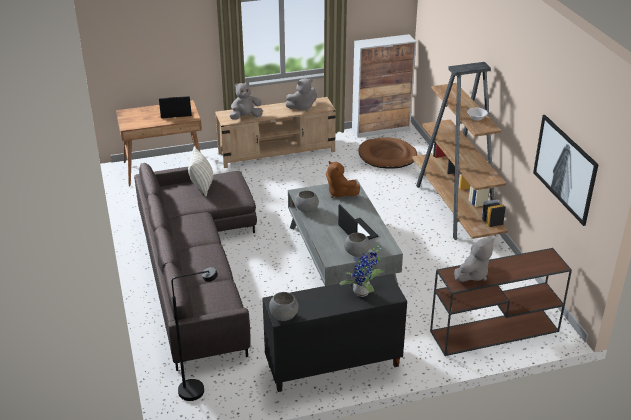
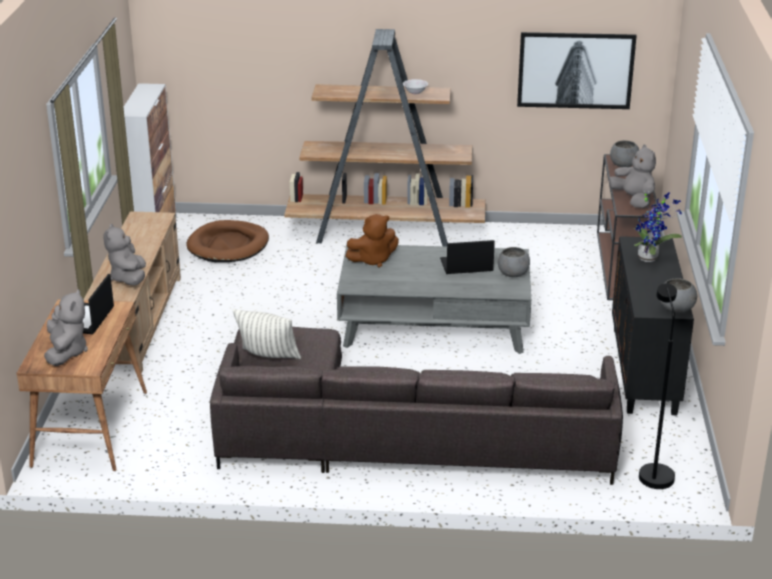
camera: 70 degrees left, 5 degrees down
(302, 107) = (143, 233): grey plush toy -> grey plush toy (66, 352)
(306, 210) = (396, 288): grey bowl -> grey bowl (623, 166)

